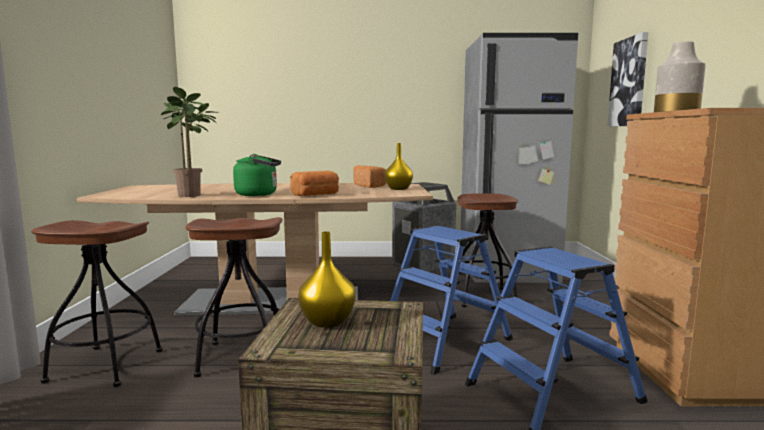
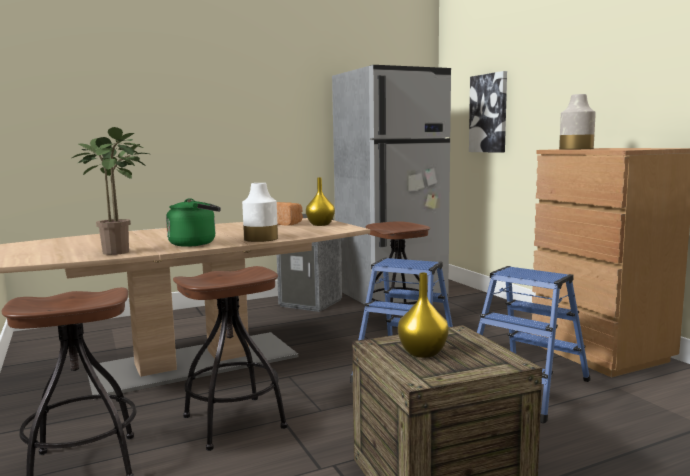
camera: 25 degrees left, 0 degrees up
(316, 195) = (260, 238): bread -> white vase

